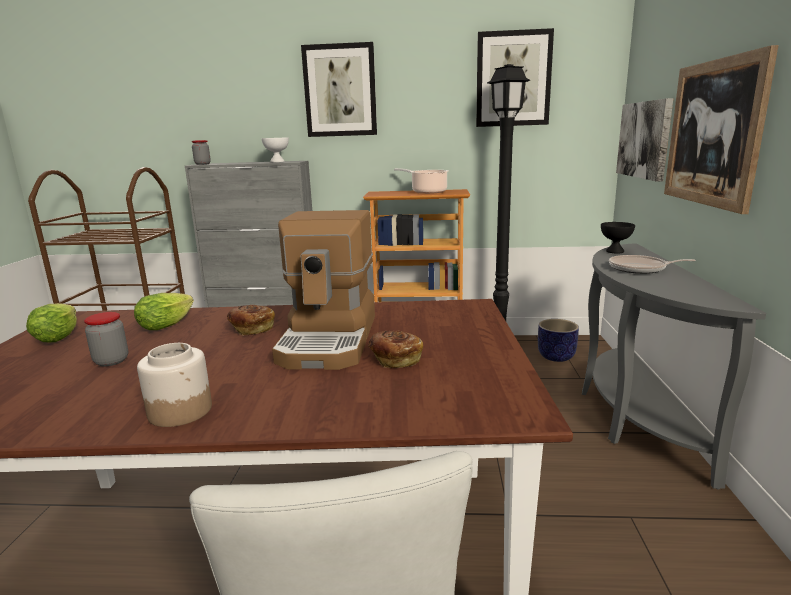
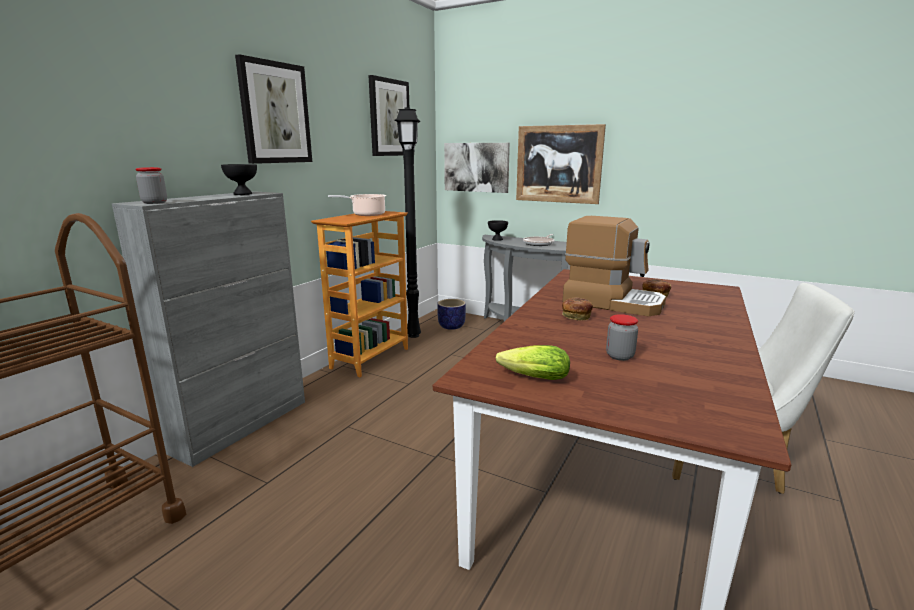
camera: 65 degrees left, 0 degrees up
(169, 323) = (535, 338): lettuce -> none
(180, 410) = (715, 338): jar -> none
(276, 162) = (242, 194): white bowl -> black bowl

